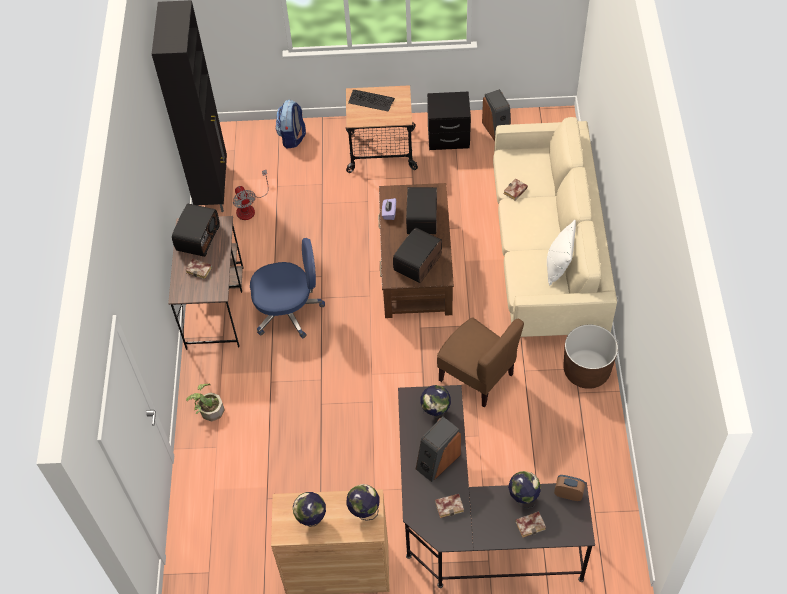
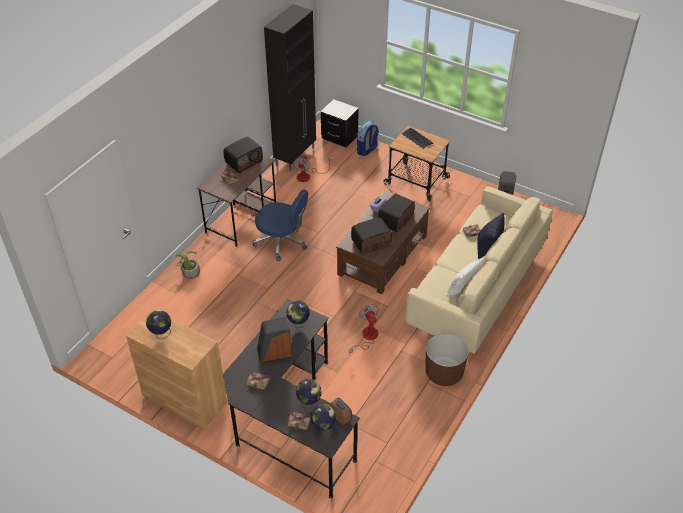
camera: 30 degrees right, 10 degrees down
(364, 511) = (195, 347): globe -> globe (323, 428)
(448, 138) = (466, 193): black nightstand -> black nightstand (339, 137)
(477, 376) = (366, 338): brown chair -> fan
(546, 201) = (488, 248): none -> black pillow

